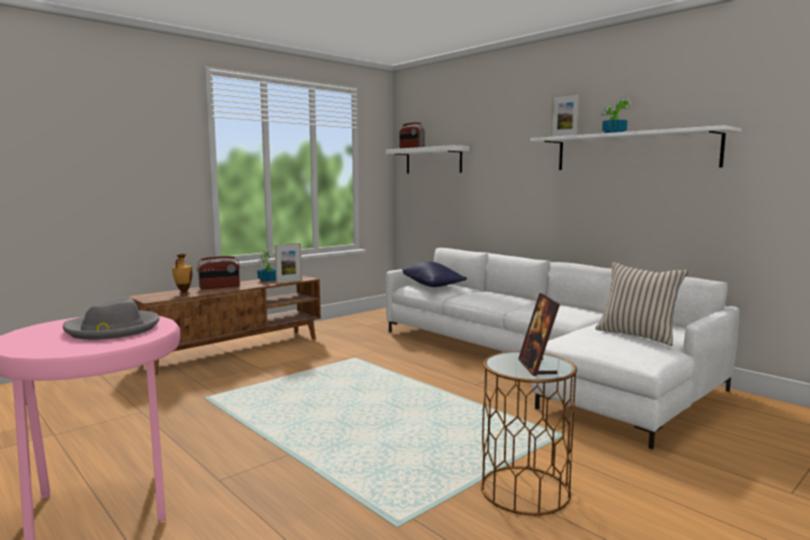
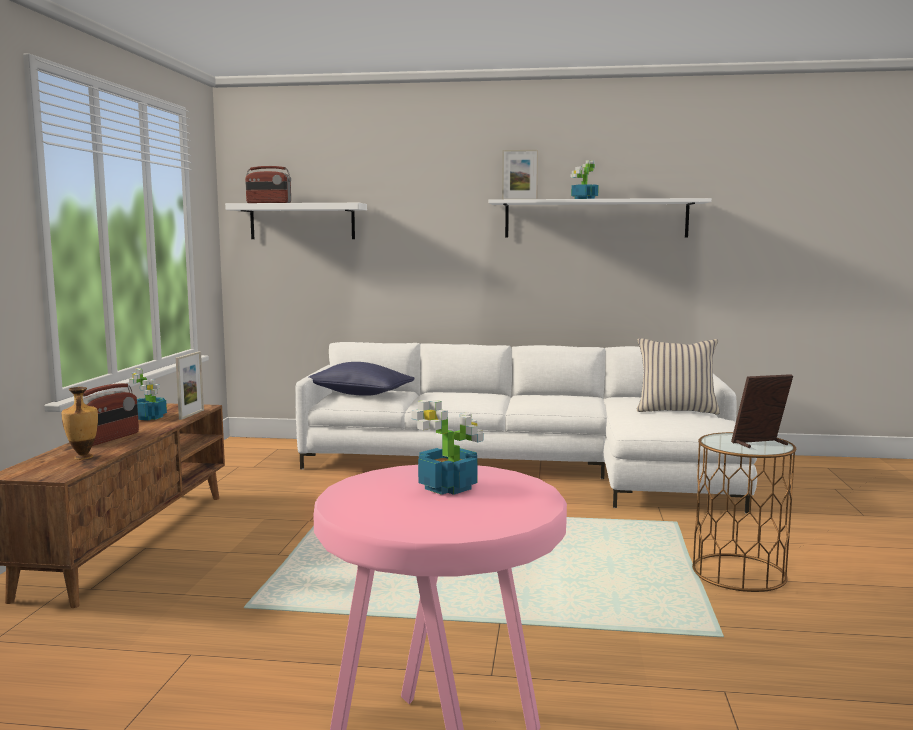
camera: 40 degrees left, 0 degrees up
(113, 329) = (449, 487): grey hat -> potted plant
(537, 367) = (760, 444): picture frame -> picture frame turned 120 degrees clockwise

